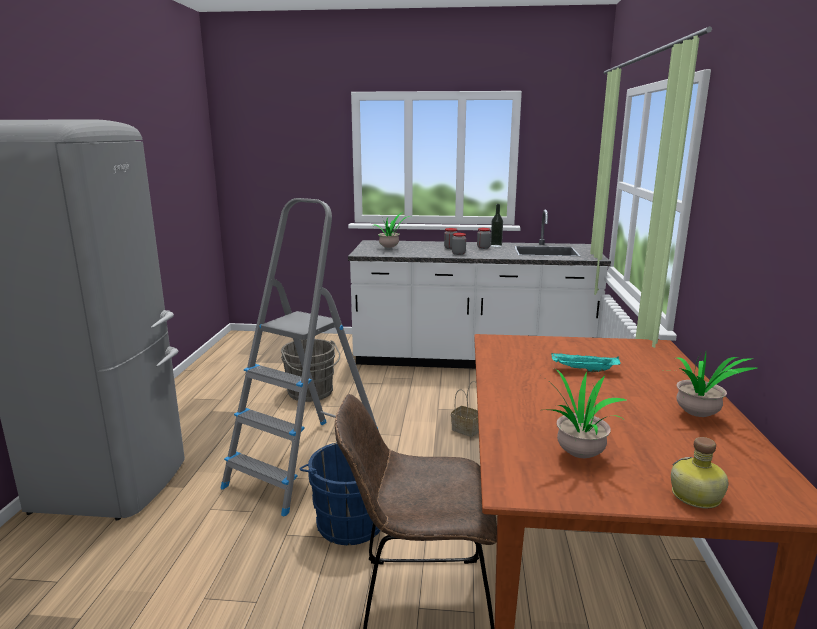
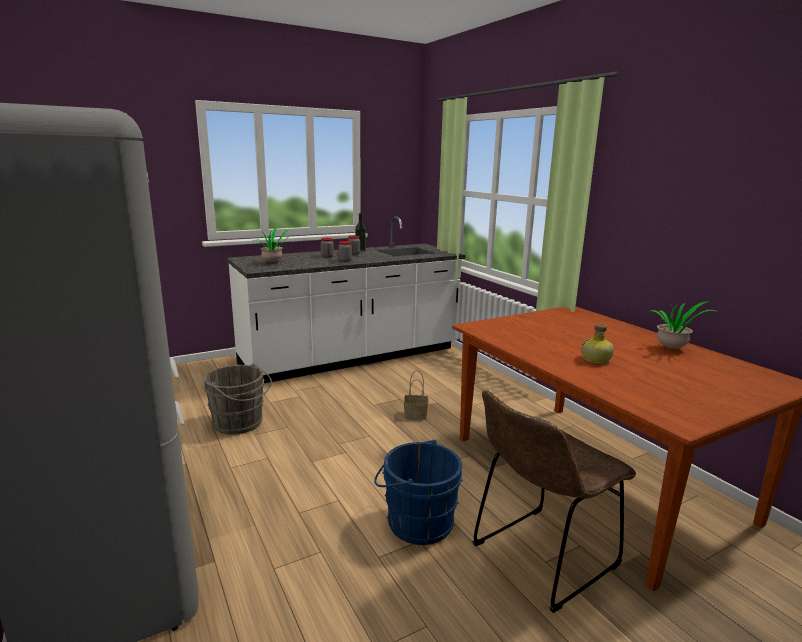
camera: 35 degrees left, 0 degrees up
(306, 463) = (317, 488): grey step ladder -> none
(576, 454) = (667, 389): potted plant -> none
(583, 370) = (568, 335): turquoise tray -> none
(695, 497) = (755, 394): bottle -> bottle (596, 360)

